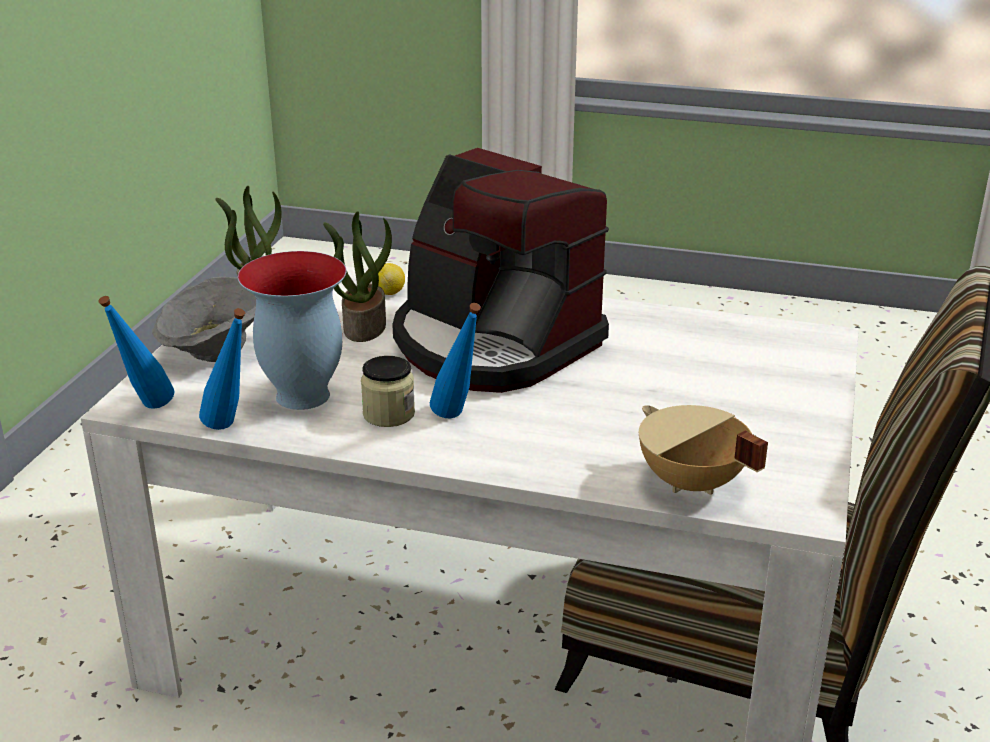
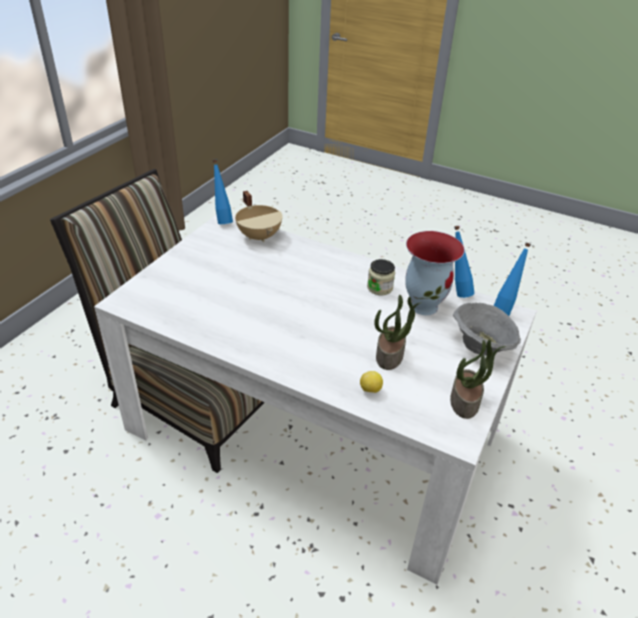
camera: 170 degrees left, 10 degrees up
(457, 419) = (346, 280): blue bottle -> blue bottle (222, 220)
(493, 344) = (313, 327): coffee machine -> none

